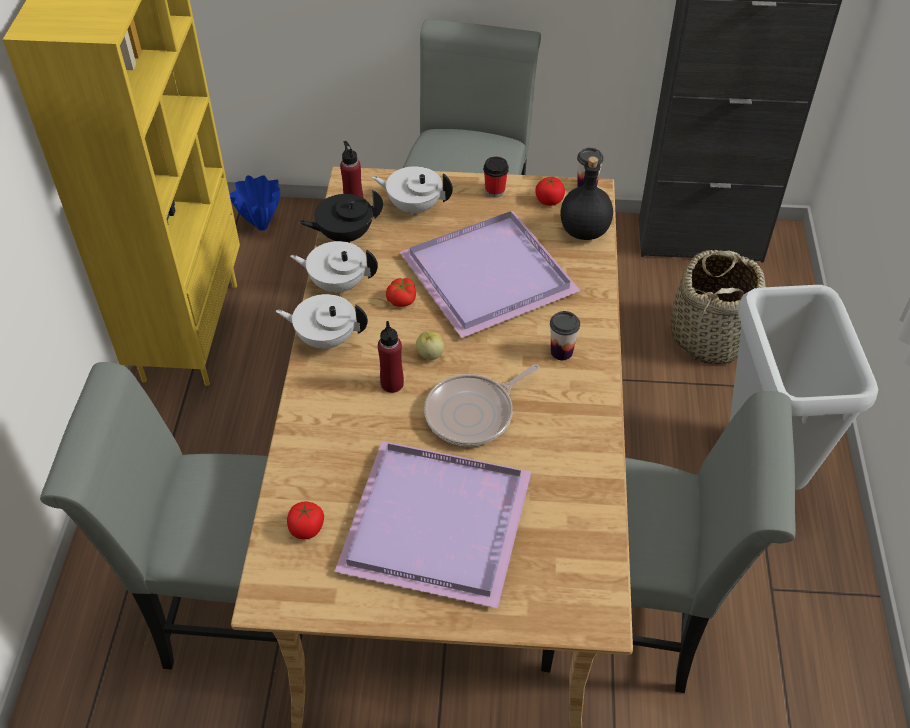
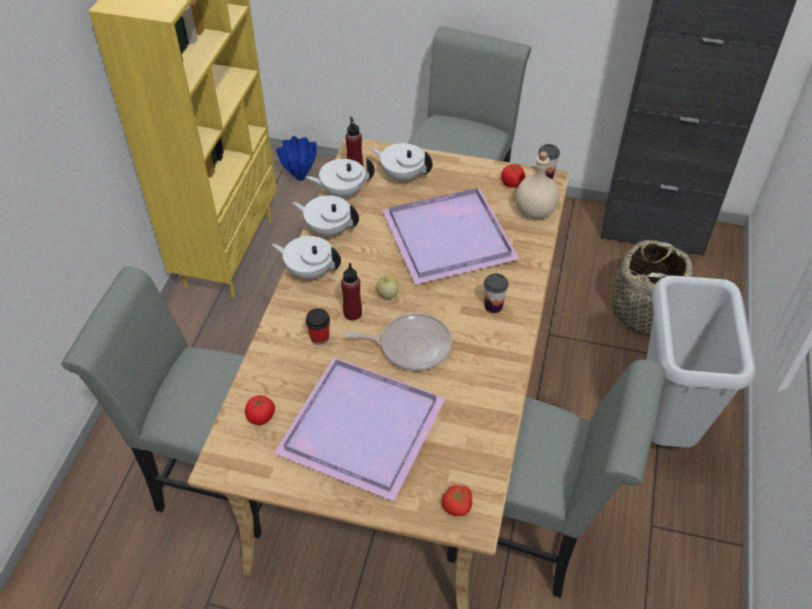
camera: 10 degrees right, 0 degrees up
(344, 235) = (342, 191): black teapot -> white teapot
(402, 300) = (376, 248): tomato -> tomato (457, 506)
(473, 413) = (411, 345): frying pan -> frying pan turned 150 degrees counterclockwise
(495, 191) = (470, 170): cup -> cup (319, 337)
(584, 230) = (535, 211): black bottle -> beige bottle

